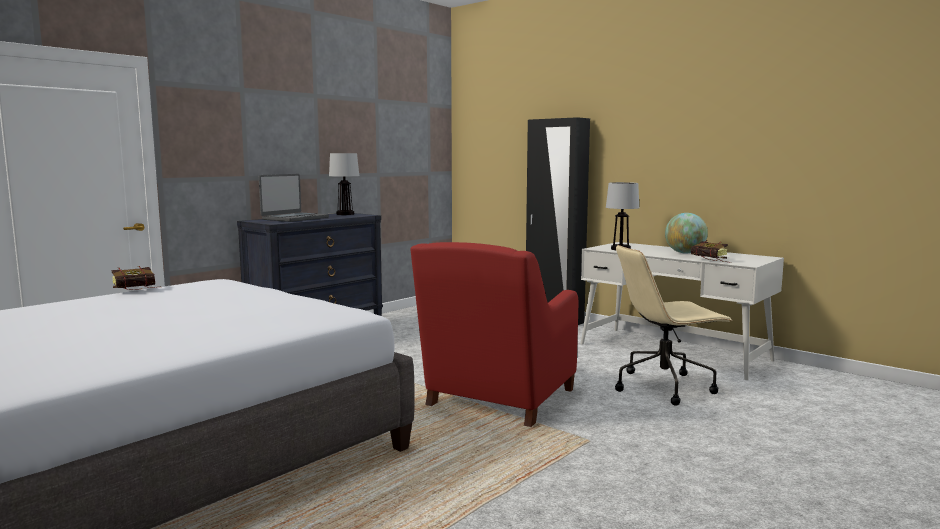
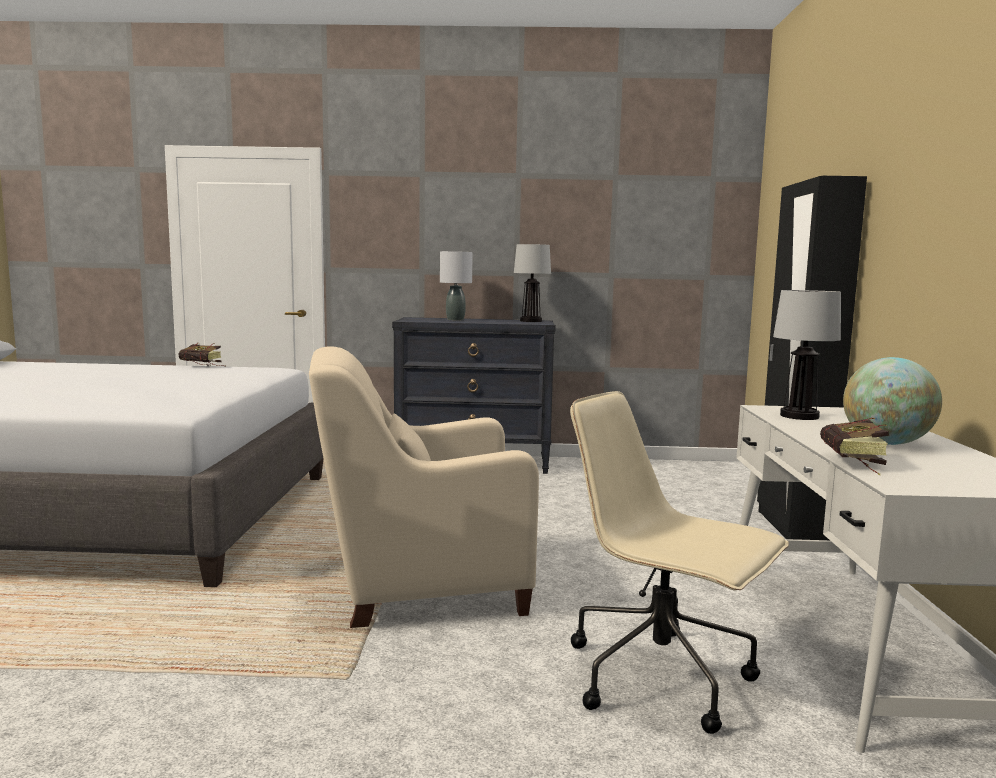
camera: 50 degrees right, 0 degrees up
(295, 218) = (455, 319): laptop -> grey table lamp
(497, 400) = (419, 585): red armchair -> beige armchair

